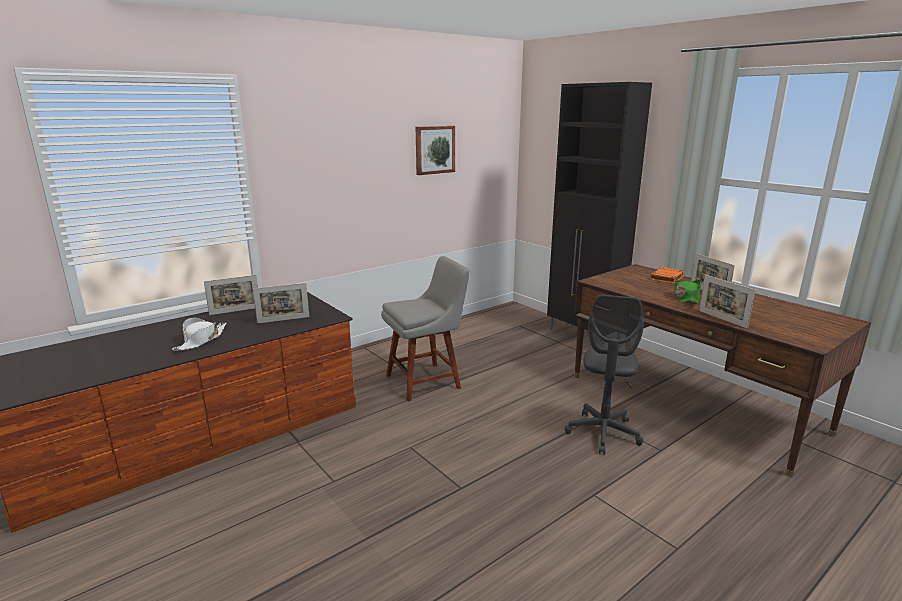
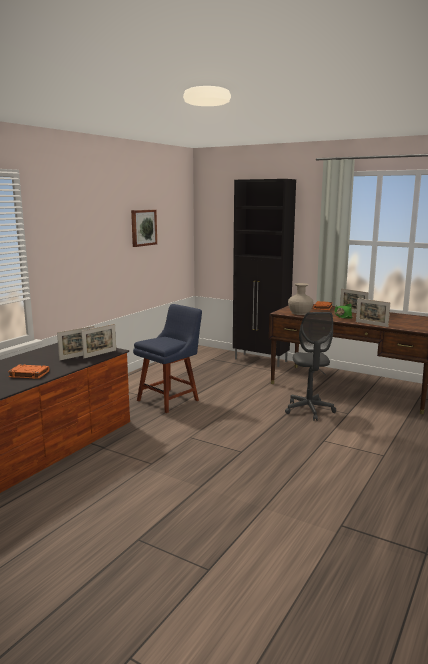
camera: 20 degrees left, 5 degrees down
(201, 340) = (28, 374): white hat -> orange book
(235, 311) = (30, 355): picture frame -> picture frame (100, 354)
(426, 381) = (170, 399): grey chair -> blue chair
(623, 284) = (300, 313): none -> beige vase

